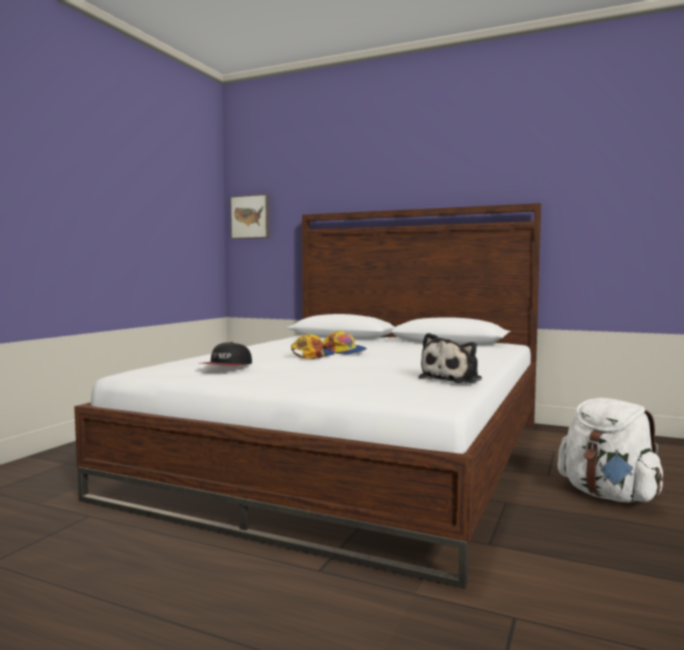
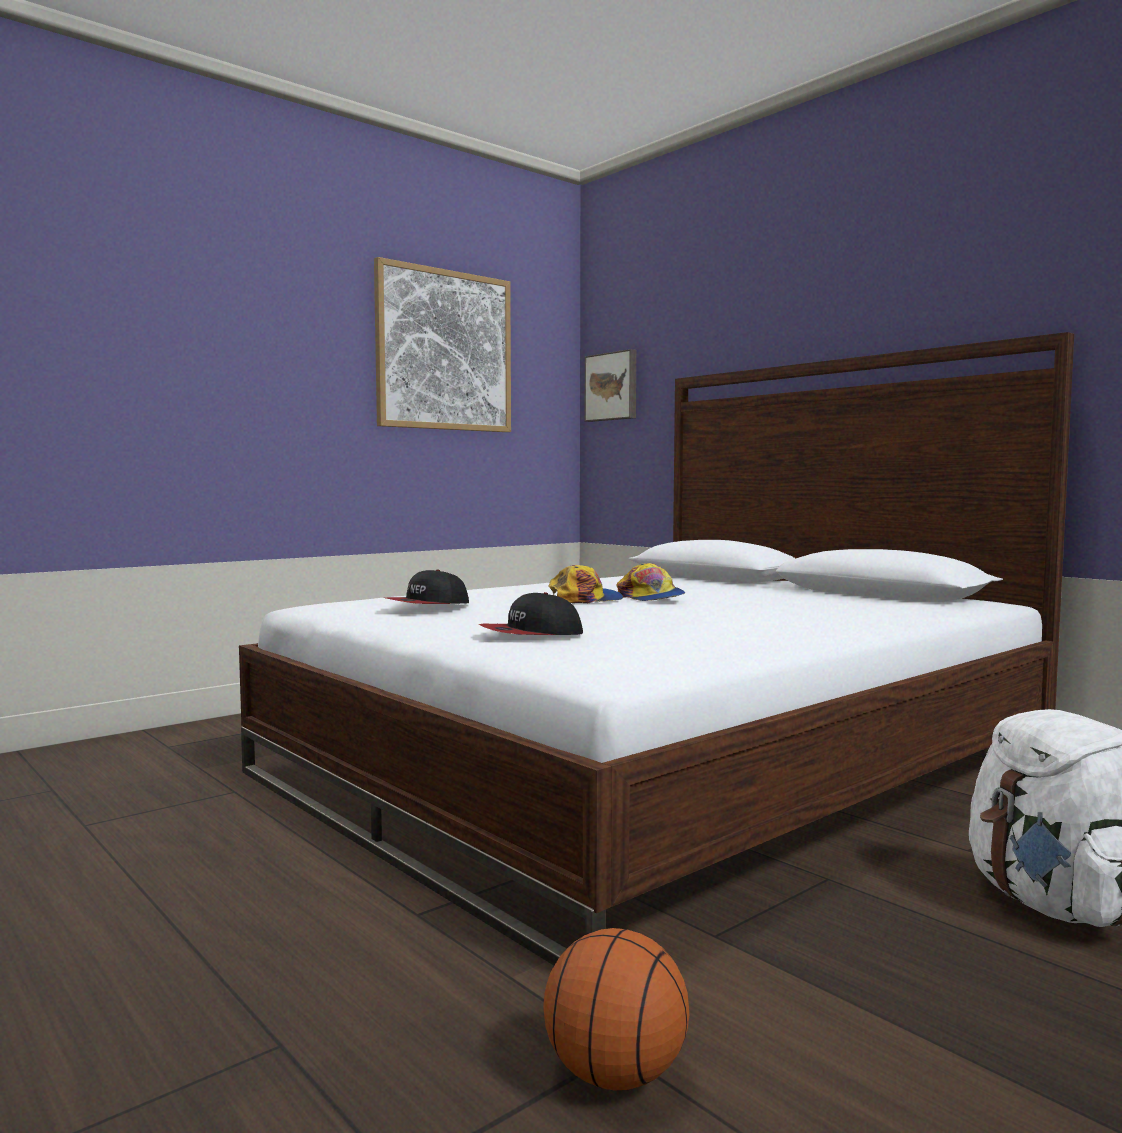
camera: 25 degrees right, 0 degrees up
(149, 188) = (444, 350): none -> picture
(335, 380) = (531, 634): none -> cap
(453, 379) = (724, 647): plush toy -> none
(527, 631) = (615, 1075): none -> basketball

